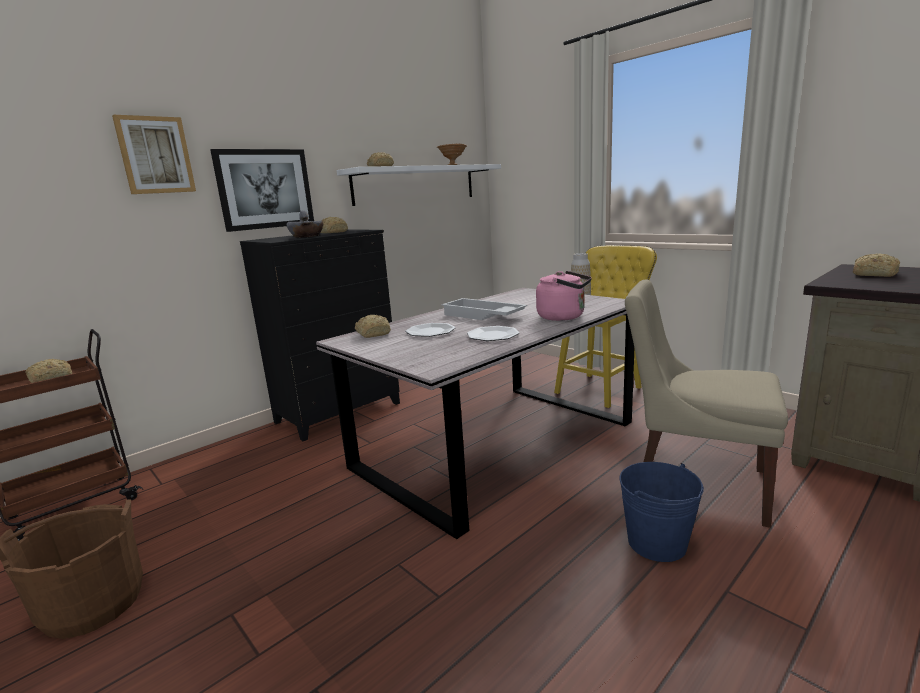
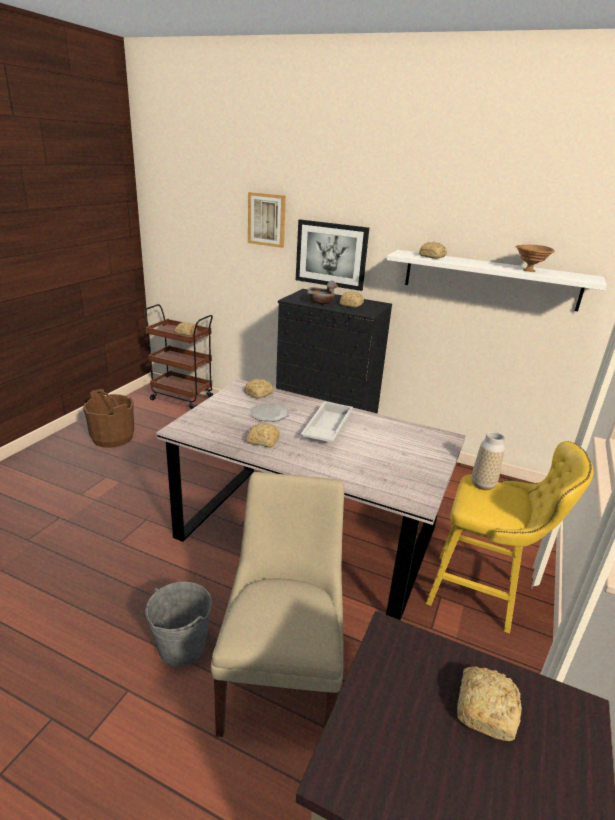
camera: 65 degrees right, 10 degrees up
(492, 335) = (262, 440): plate -> bread
(564, 317) = (334, 470): pink kettle -> none
(657, 543) = (182, 646): blue bucket -> grey bucket

